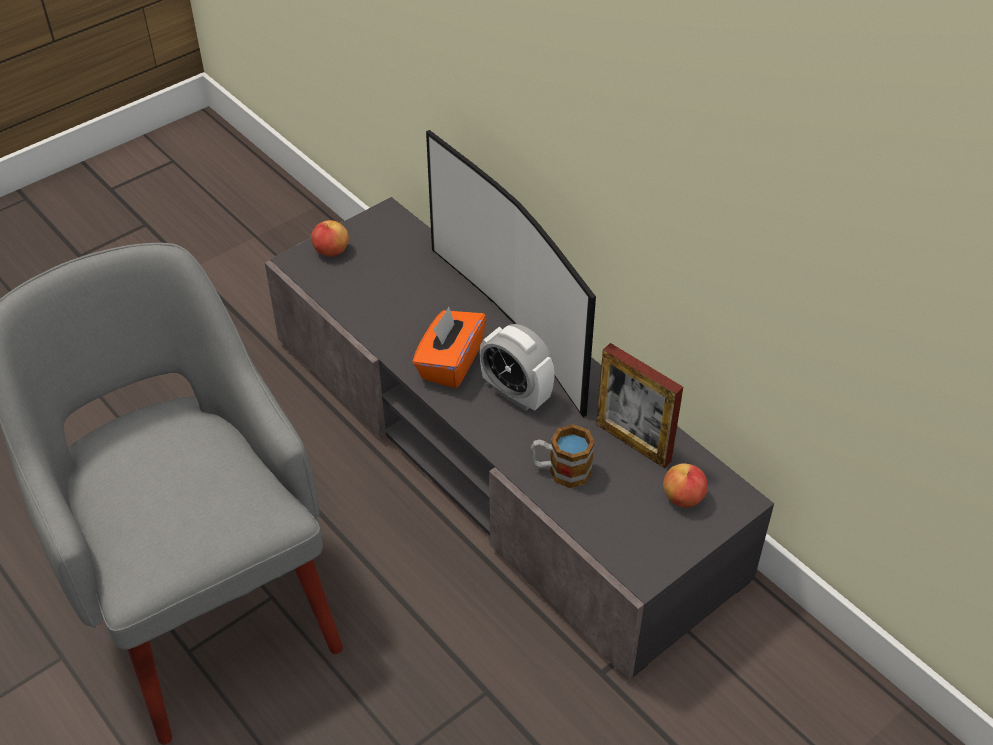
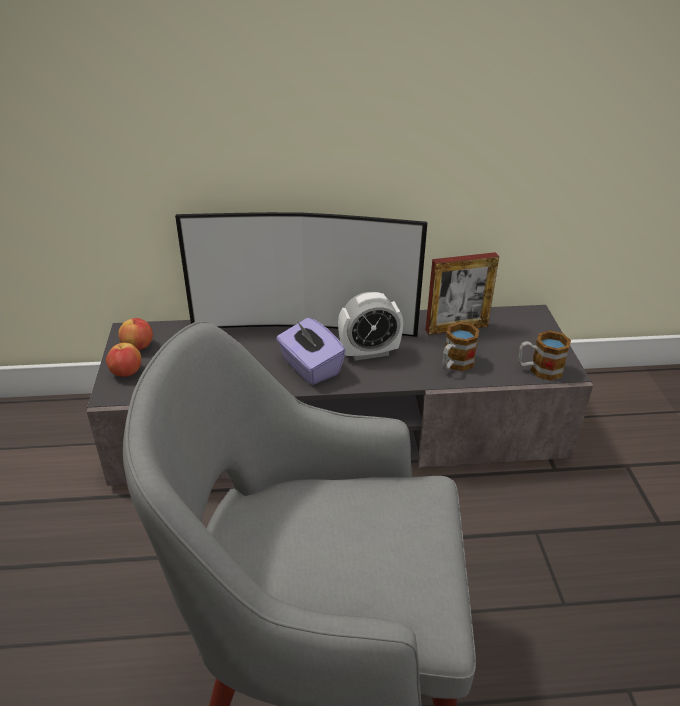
camera: 55 degrees left, 10 degrees down
(450, 363) = (310, 367): orange tissue box -> purple tissue box
(620, 547) = (539, 370): none -> mug
(683, 498) = (517, 330): apple -> apple (138, 346)

